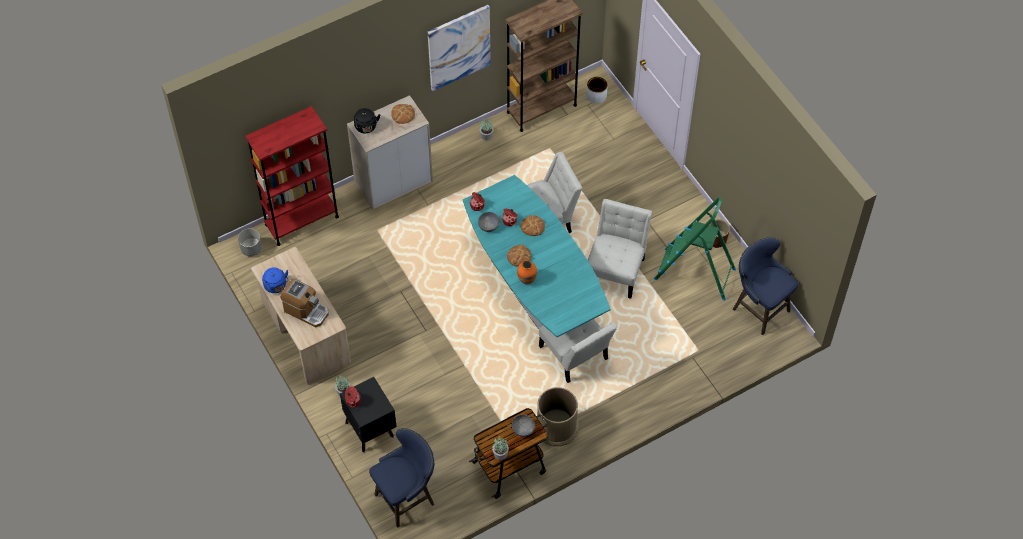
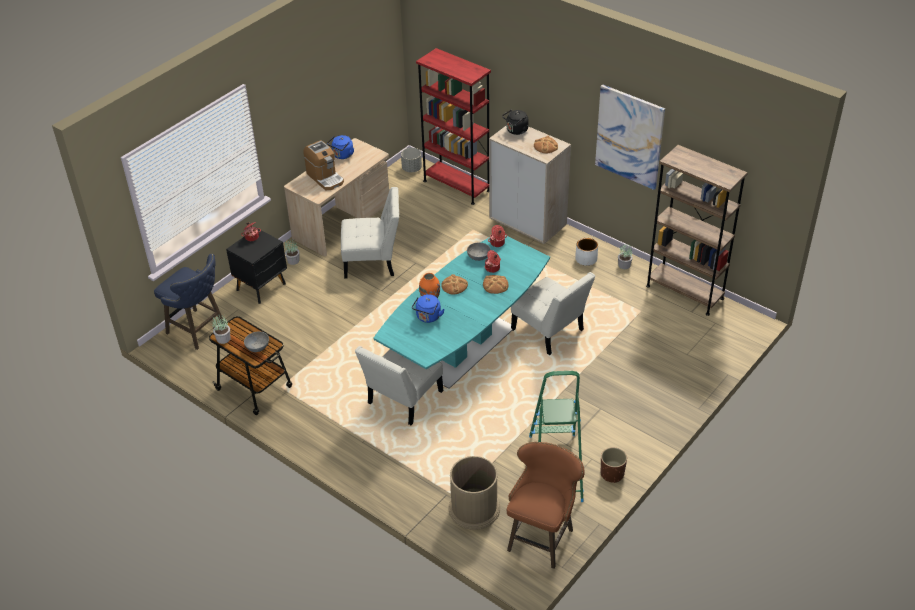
camera: 70 degrees right, 15 degrees down
(306, 311) = (325, 178): coffee machine -> coffee machine turned 45 degrees counterclockwise
(550, 288) = (428, 317): none -> blue kettle
(556, 426) = (313, 409): brown trash can -> brown trash can (474, 508)
(596, 95) = (731, 326): white planter -> white planter (586, 259)
(616, 269) = (524, 401): white chair -> white chair (373, 262)
(759, 308) = (542, 537): blue stool -> brown stool

